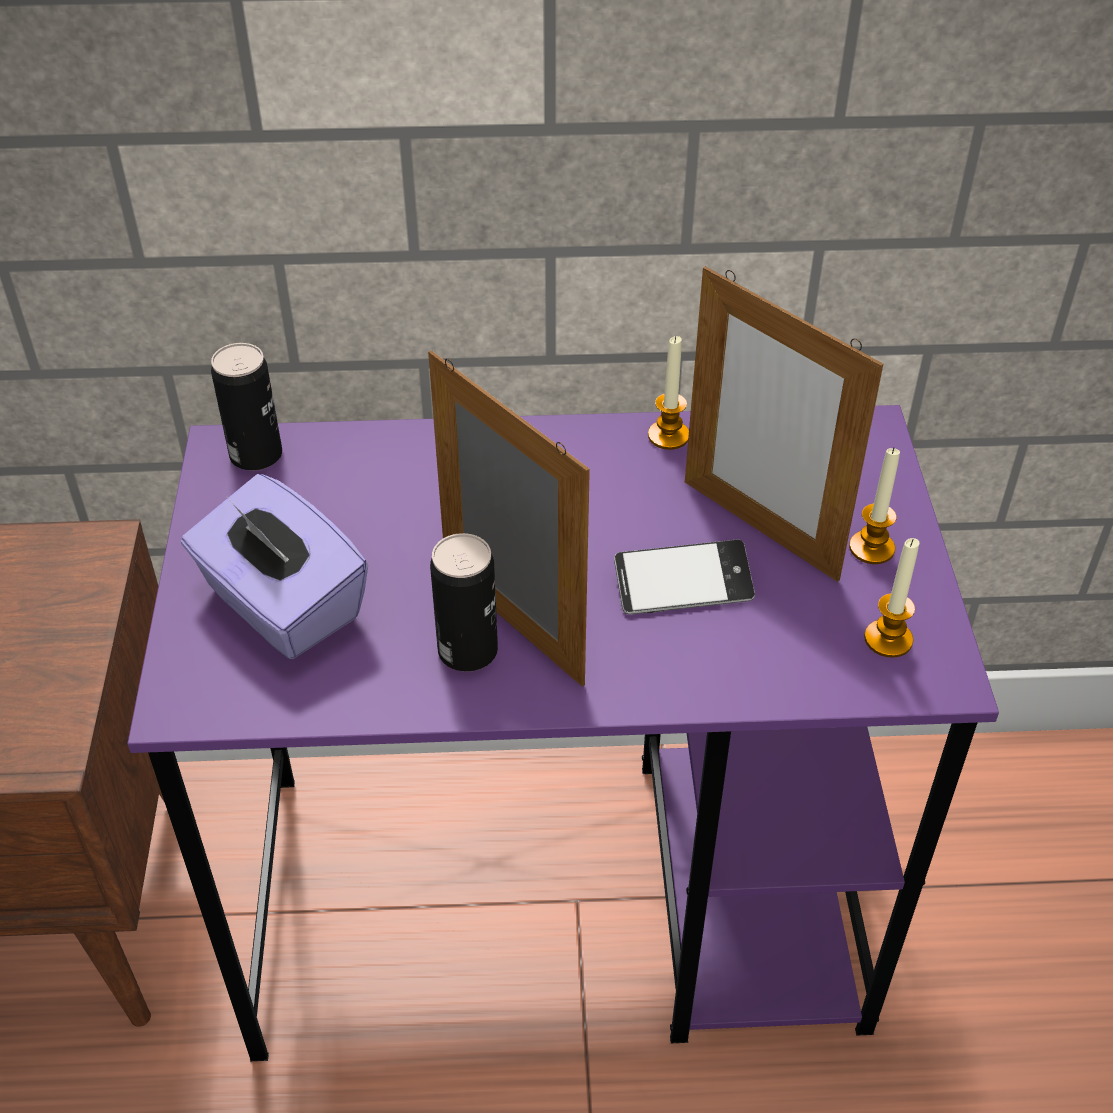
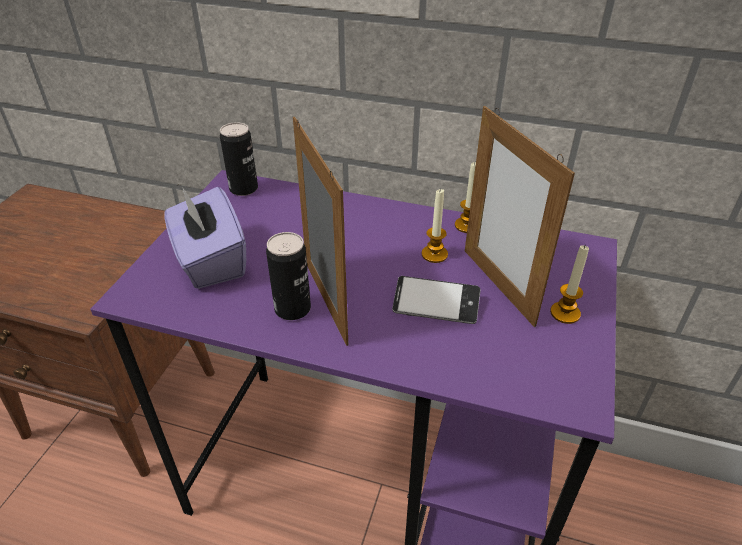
camera: 20 degrees right, 5 degrees down
(888, 639) = (553, 370): candle -> candle (434, 254)

